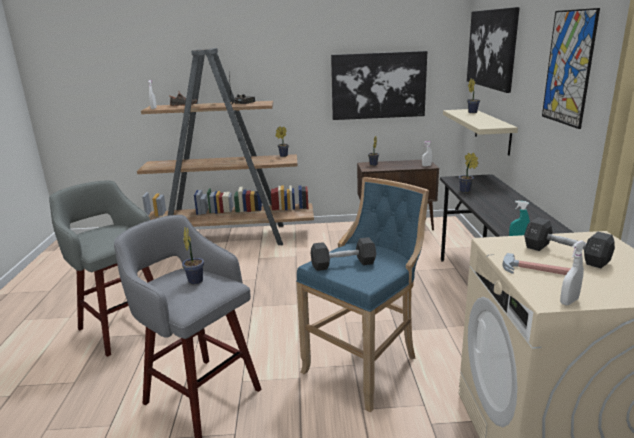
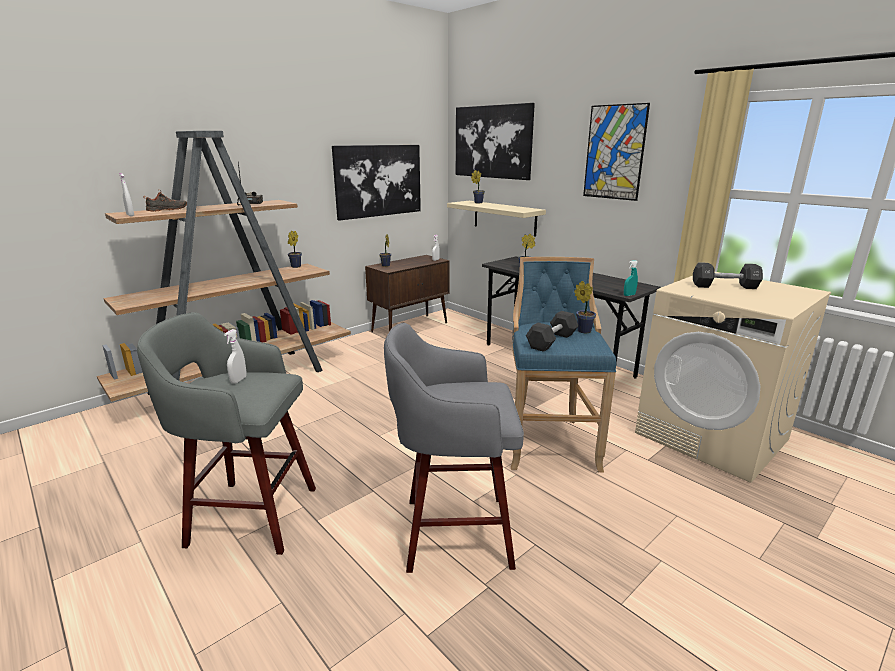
camera: 40 degrees left, 0 degrees up
(196, 280) = (460, 391): potted plant -> potted plant (582, 330)
(540, 272) = (739, 298): hammer -> none
(569, 301) = (789, 308): white spray bottle -> white spray bottle (238, 380)

